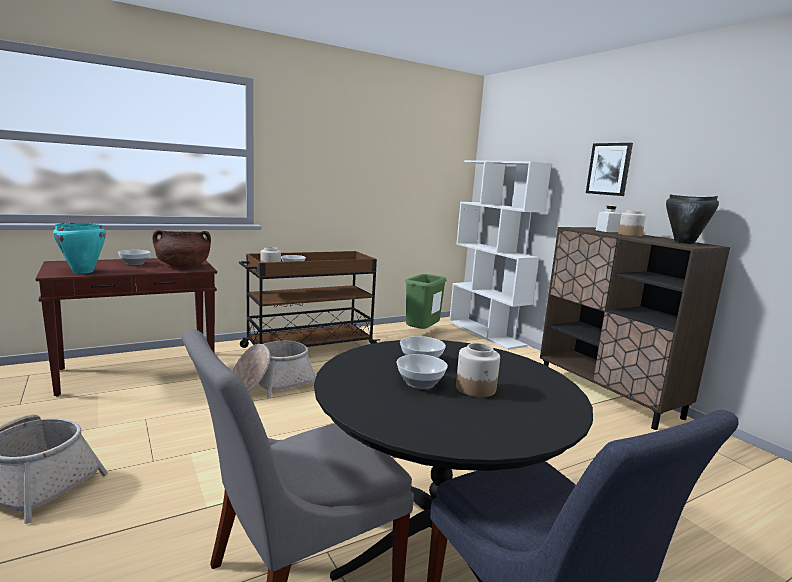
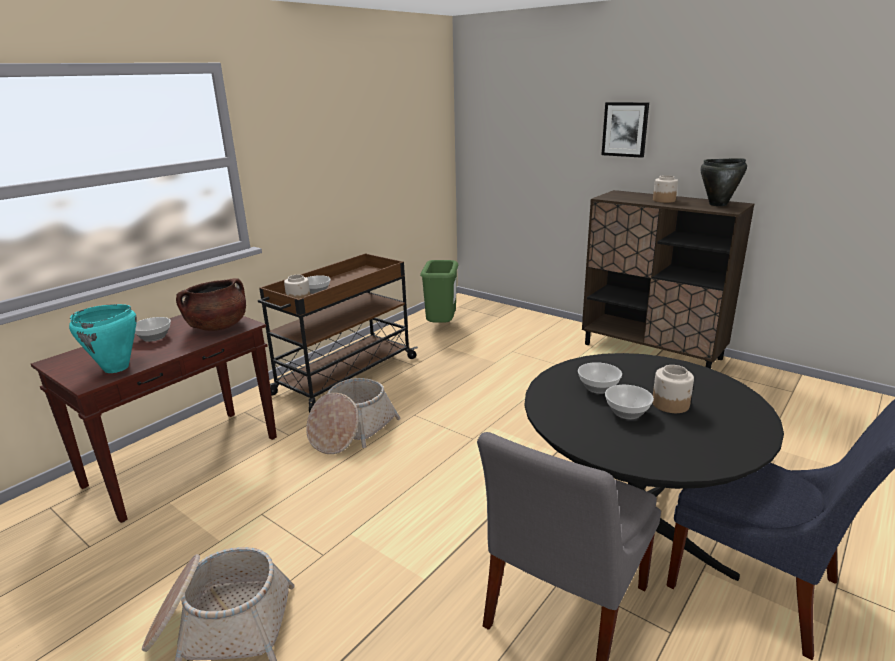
camera: 20 degrees left, 10 degrees up
(486, 333) = (500, 309): white bookcase -> none
(607, 231) = (637, 196): white jar -> none

